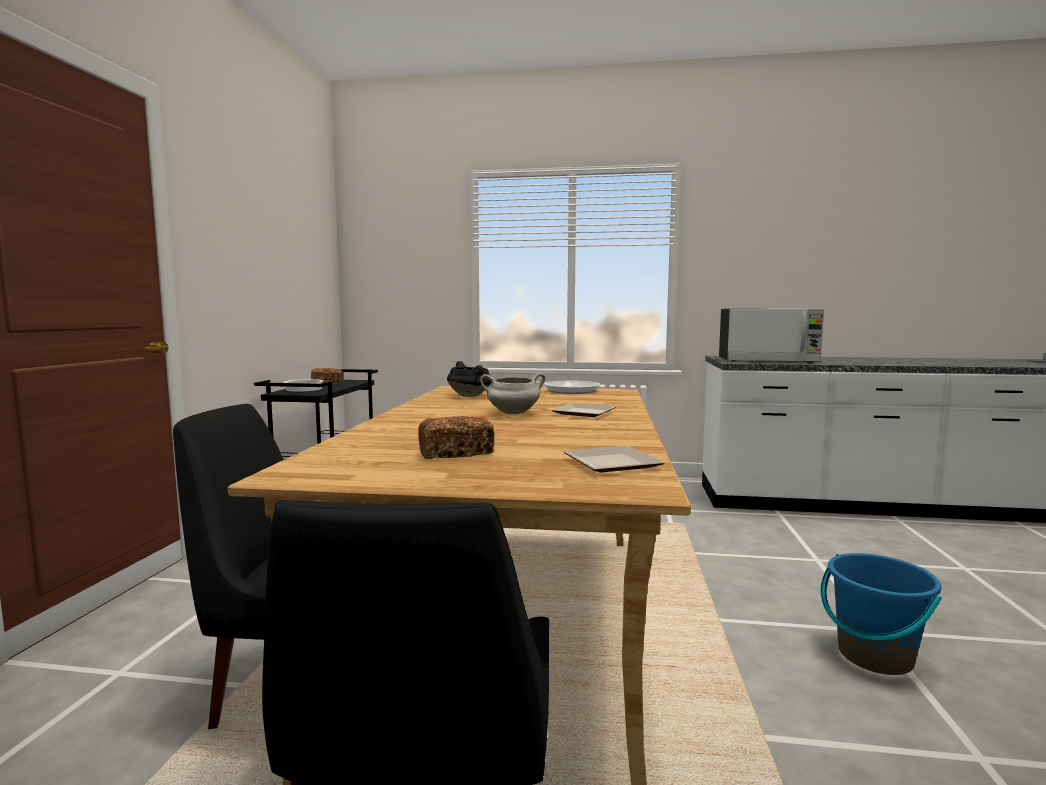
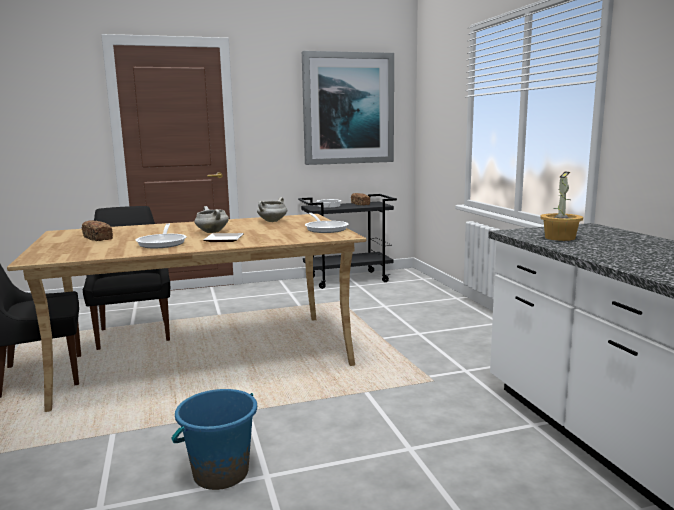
camera: 65 degrees right, 5 degrees up
(291, 247) = (348, 109): none -> picture
(470, 396) = (272, 221): black cooking pot -> white cooking pot
(571, 430) = (163, 243): none -> frying pan
(613, 463) = (80, 254): plate -> none
(768, 361) = (560, 238): microwave -> potted plant

